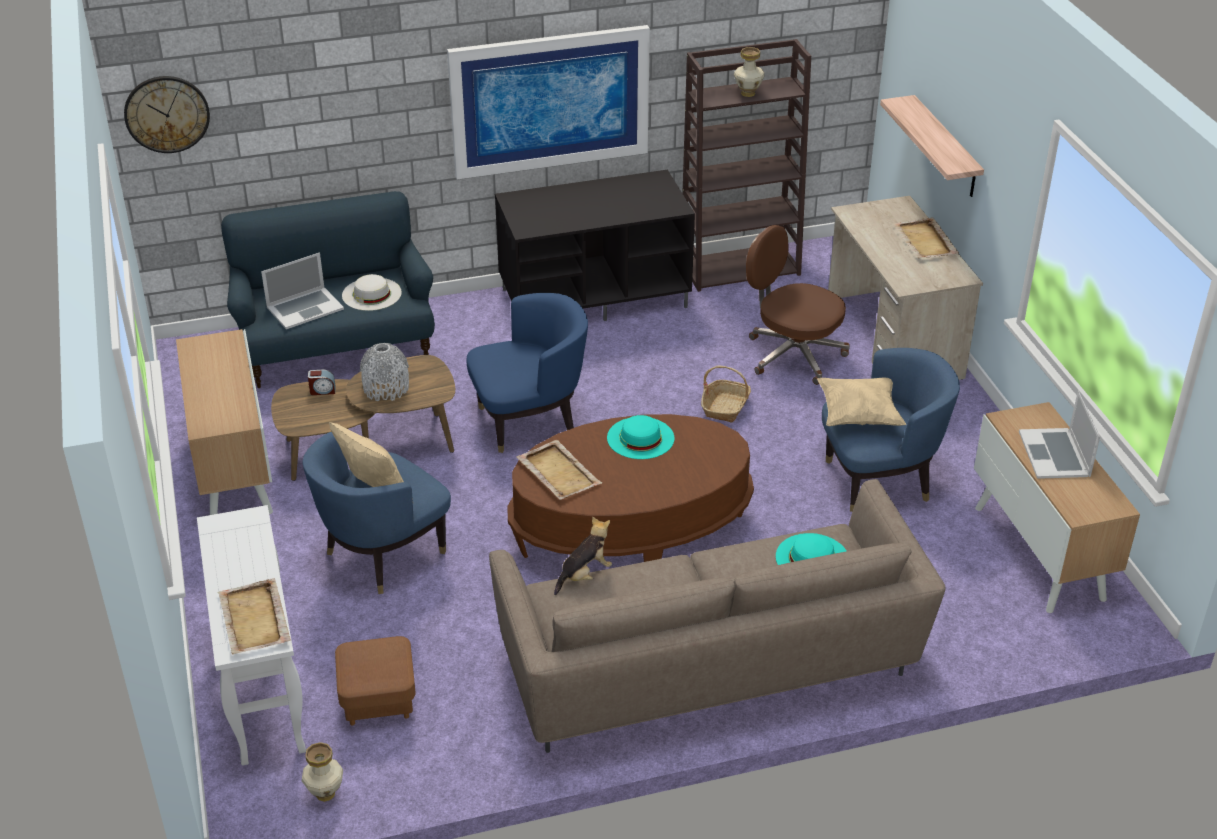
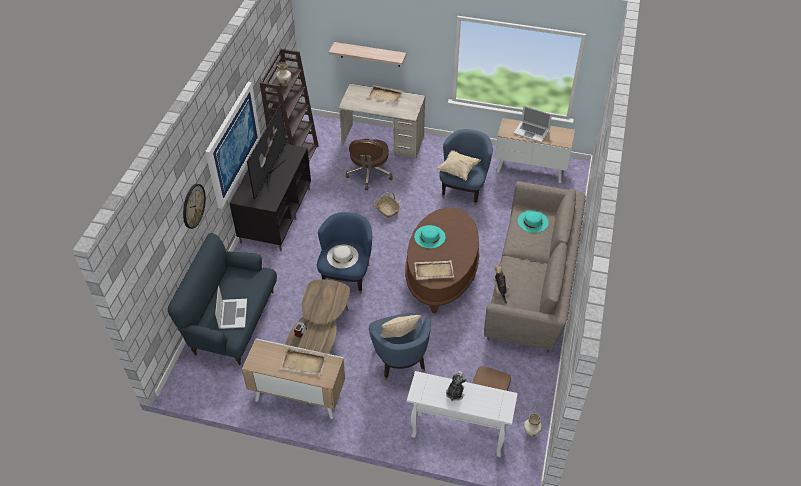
camera: 60 degrees left, 10 degrees up
(167, 114) = (139, 280): wall clock -> wall clock (193, 206)
(245, 569) = (455, 393): none -> plush toy
(254, 620) = (490, 400): beige tray -> beige tray (304, 362)
(371, 294) = (243, 284): white hat -> white hat (342, 256)
(386, 388) = (323, 307): grey vase -> none
(595, 203) = (270, 174): none -> television
(793, 354) = (369, 174): brown office chair -> brown office chair turned 60 degrees counterclockwise

